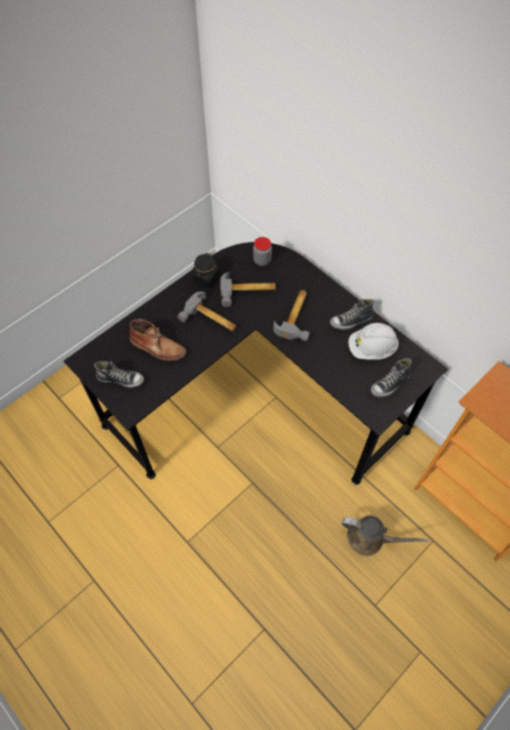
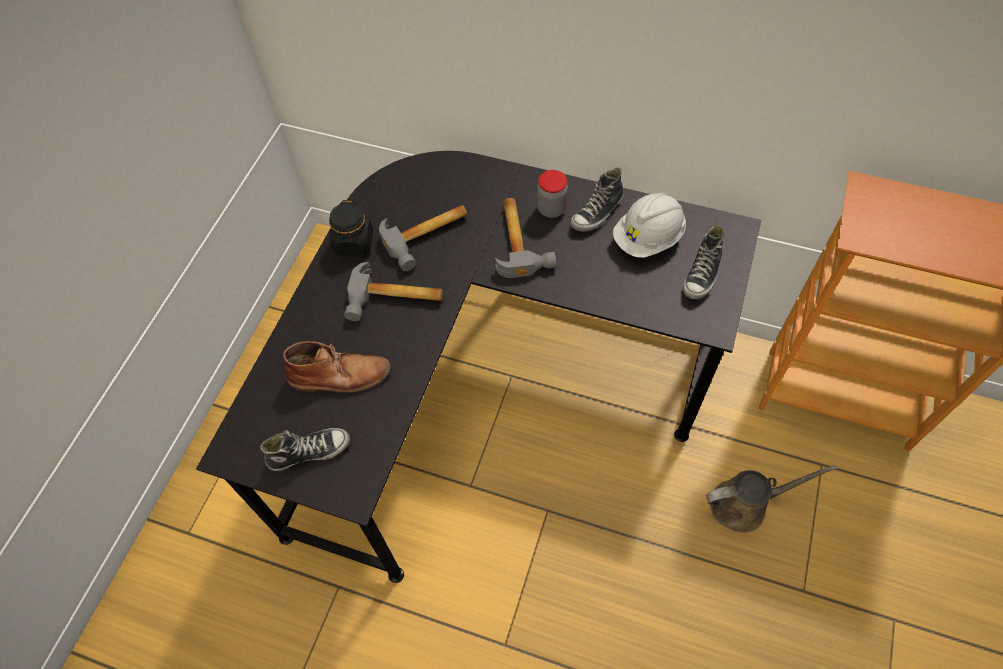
camera: 25 degrees left, 0 degrees up
(262, 260) = (422, 183): jar -> jar (551, 209)

